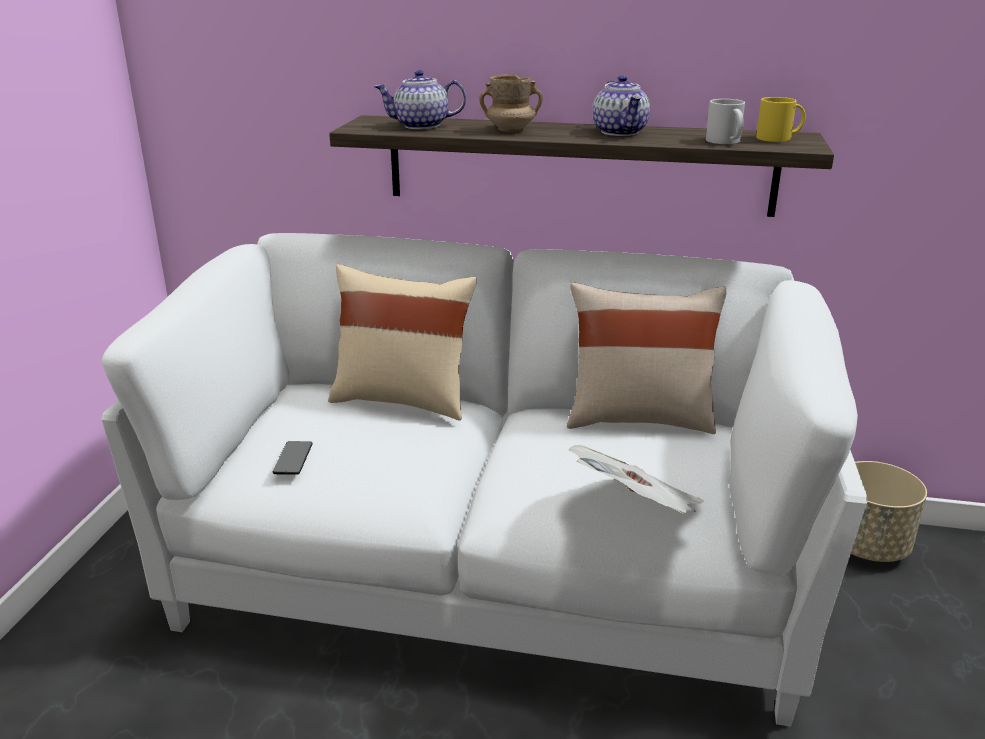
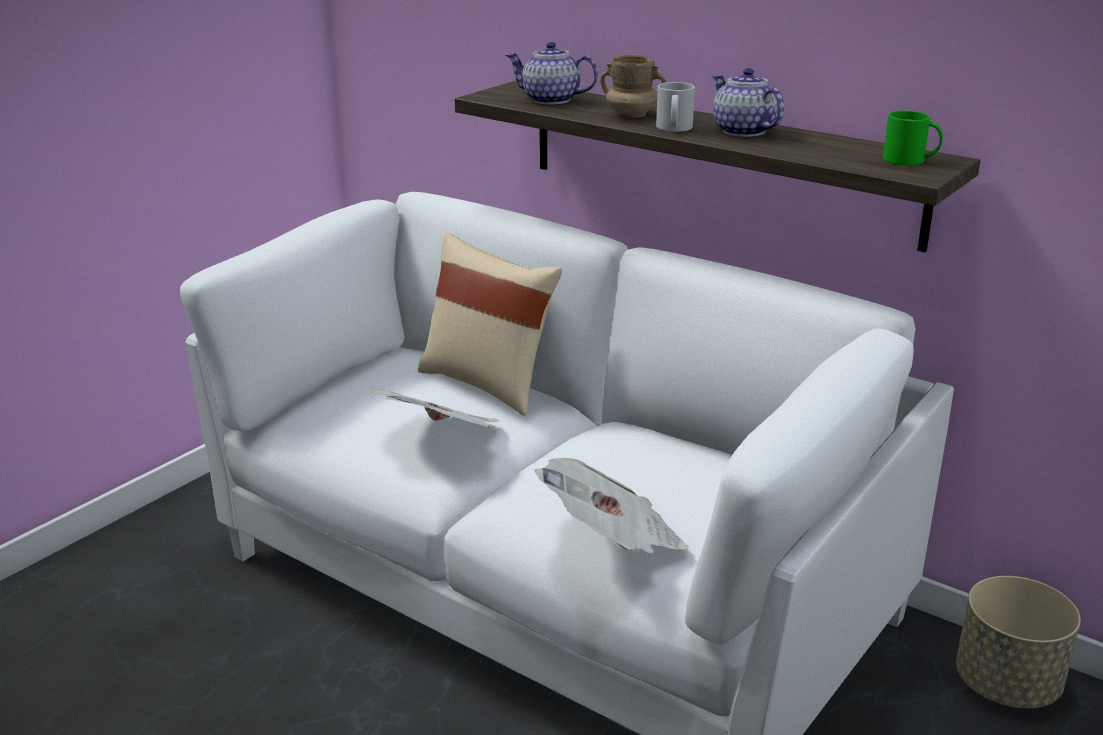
camera: 25 degrees right, 0 degrees up
(293, 459) = (343, 416): phone -> none
(407, 458) = (442, 439): none -> newspaper
(620, 132) = (742, 131): teapot -> teapot turned 135 degrees clockwise
(639, 418) = (710, 455): beige pillow -> none
(723, 141) = (836, 156): white mug -> white mug (672, 128)
(777, 138) = (907, 160): yellow mug -> green mug

